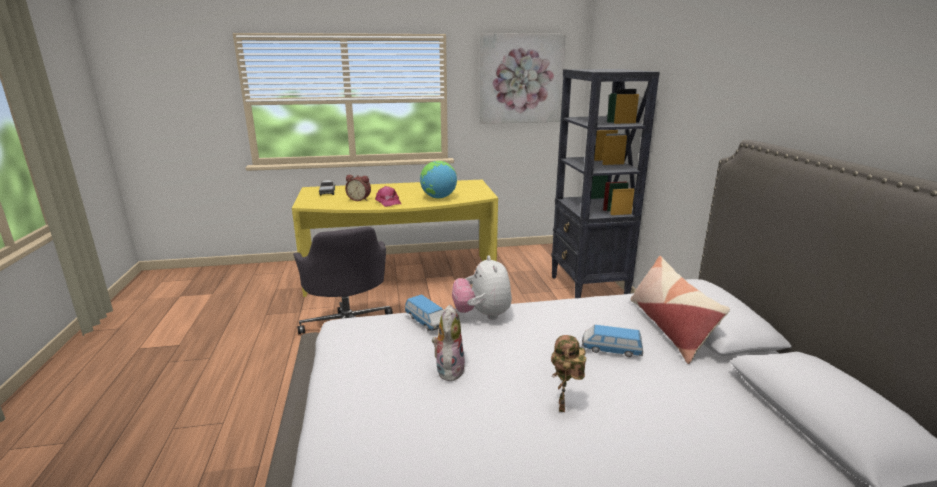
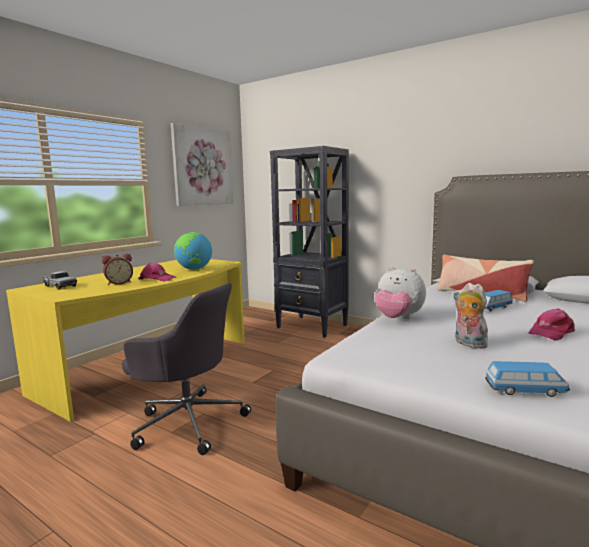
camera: 45 degrees left, 10 degrees down
(426, 322) = (384, 331): toy car -> toy car (525, 390)
(564, 407) = (550, 332): toy robot -> pink cap

